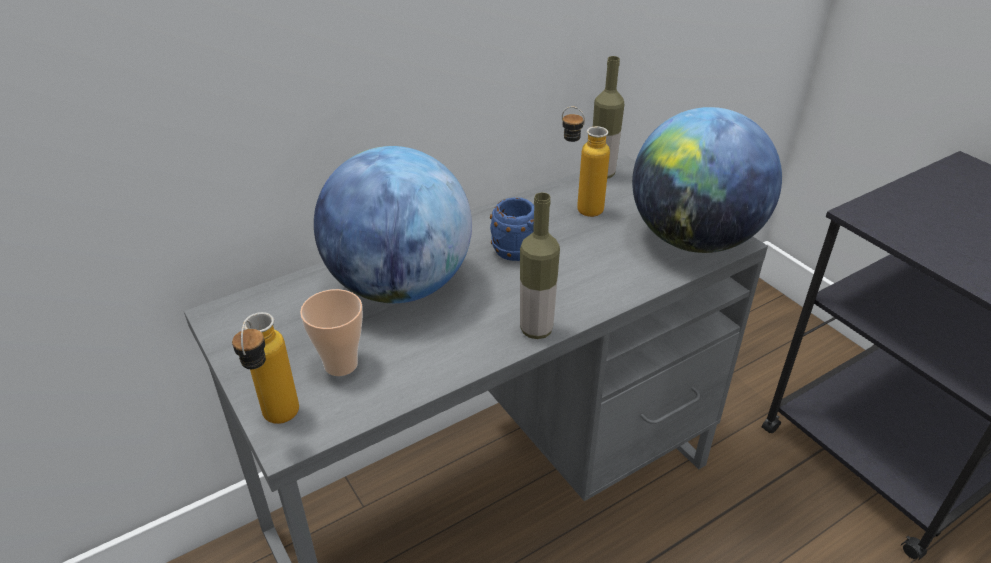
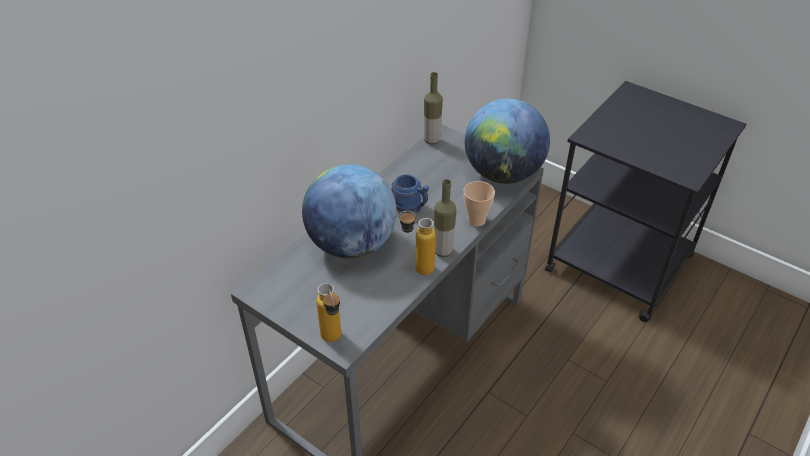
camera: 20 degrees left, 5 degrees up
(341, 364) = (347, 300): cup -> cup (476, 220)
(579, 208) = (429, 168): bottle -> bottle (416, 268)

